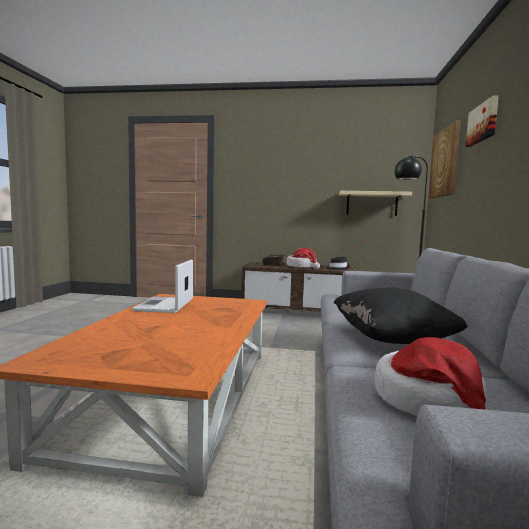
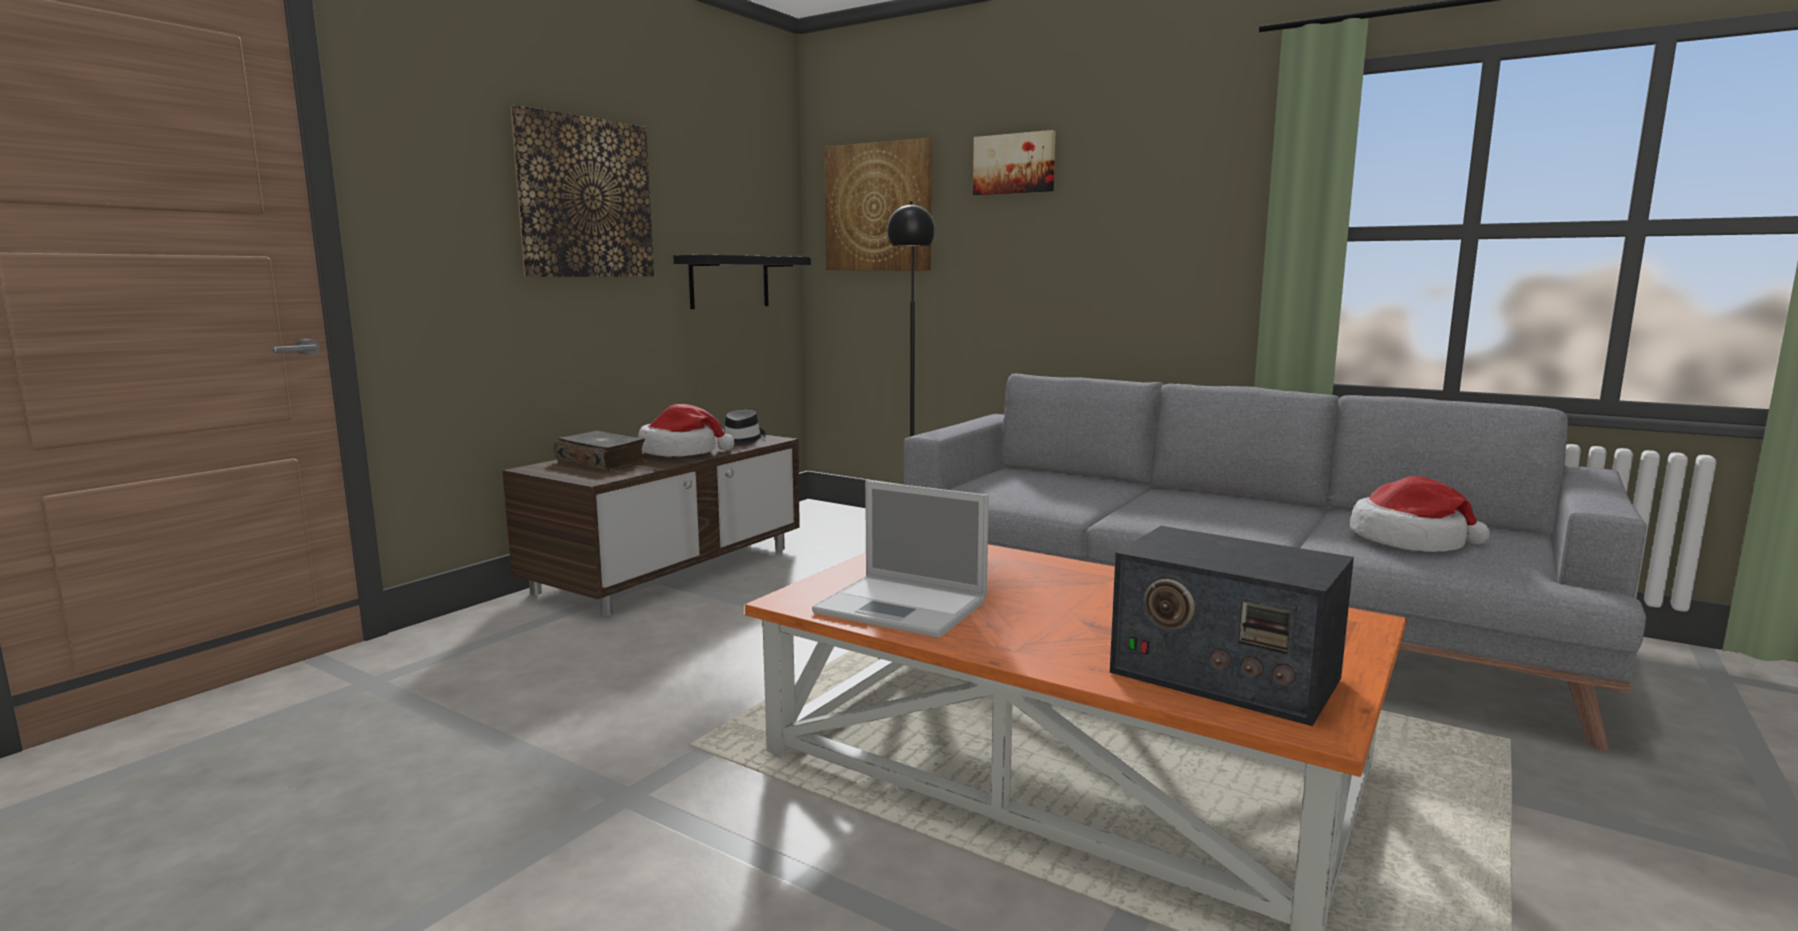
camera: 65 degrees left, 5 degrees up
(95, 346) = (1222, 675): none -> radio
(298, 171) = (585, 198): none -> picture
(371, 204) = (729, 282): beige shelf -> black shelf
(391, 339) = (1199, 514): black pillow -> none

